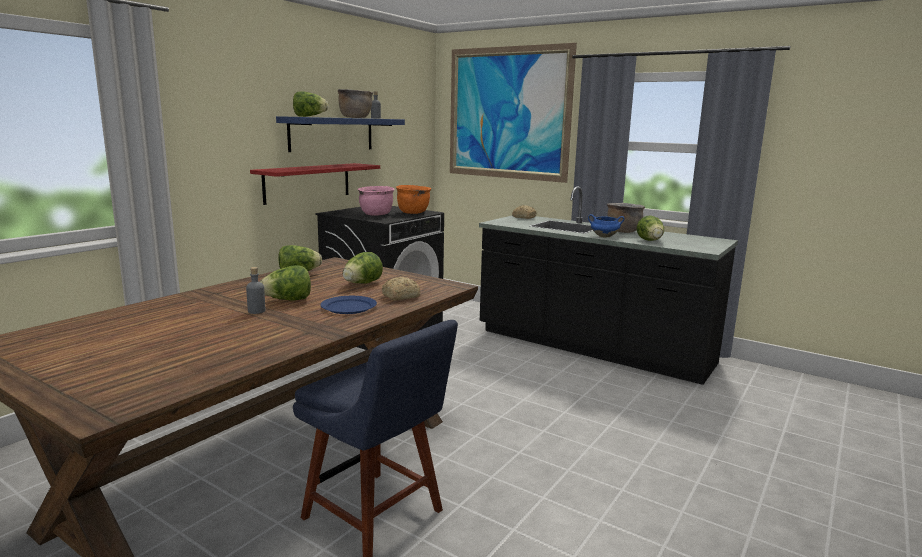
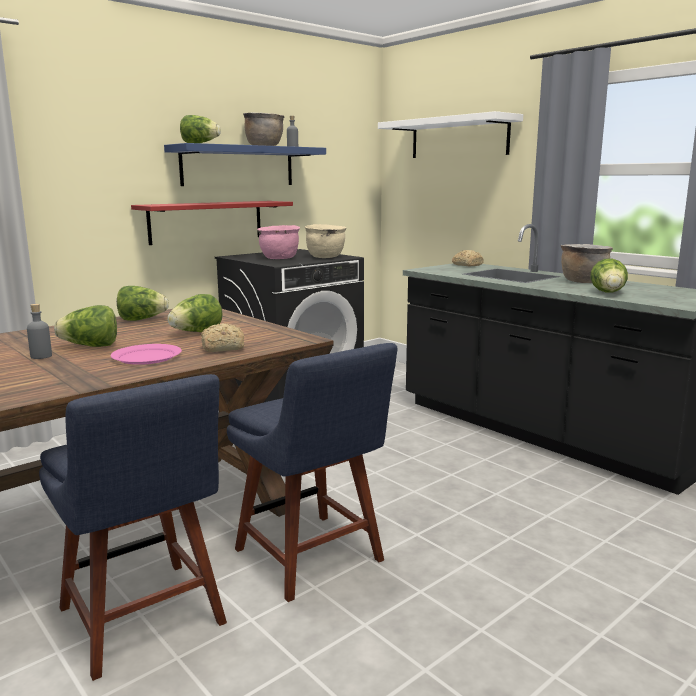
camera: 15 degrees right, 0 degrees up
(348, 307) = (146, 357): blue plate -> pink plate
(413, 212) = (326, 257): orange cooking pot -> beige cooking pot
(477, 456) = (312, 558): none -> blue chair
(507, 113) = (458, 138): picture -> white shelf
(604, 236) = (547, 287): blue cooking pot -> none

